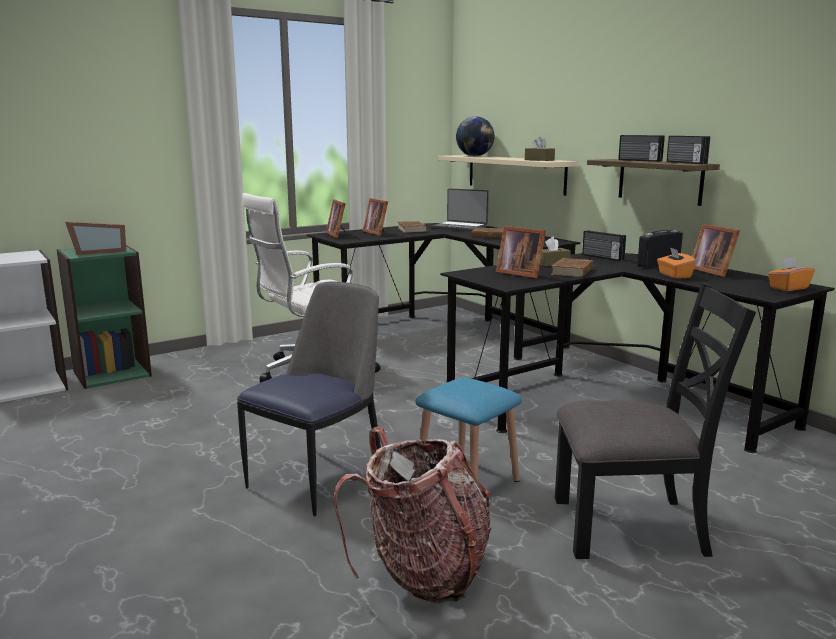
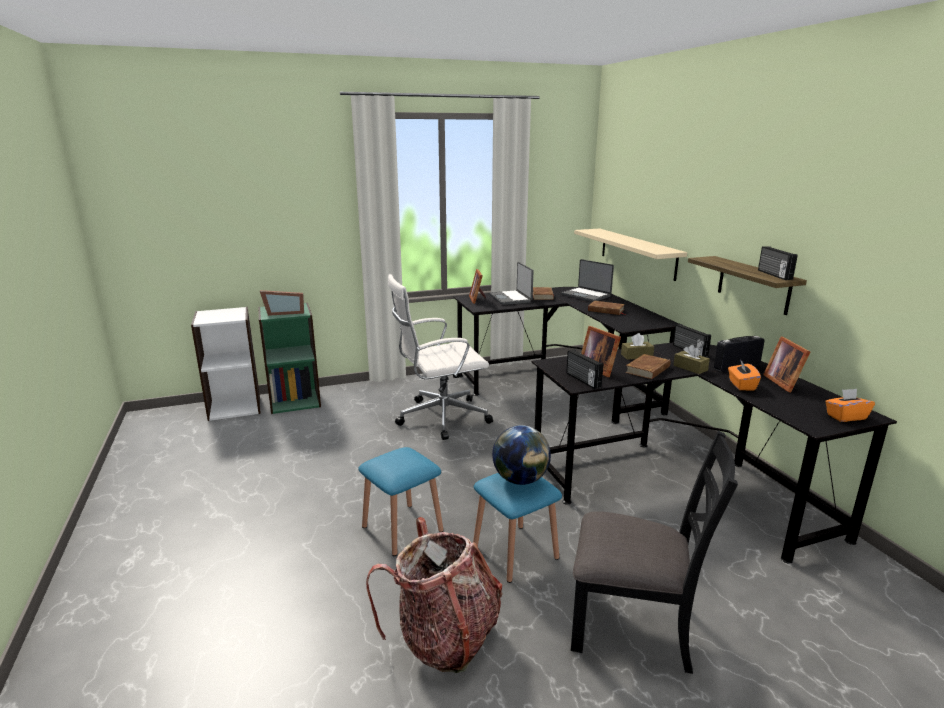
camera: 15 degrees right, 5 degrees up
(319, 478) = (402, 528): chair -> blue stool
(377, 233) = (511, 298): picture frame -> laptop
(474, 156) = (604, 234): globe -> globe (520, 480)
(539, 160) = (652, 248): brown tissue box -> brown tissue box (690, 368)
(639, 160) = (735, 264): radio -> radio (582, 380)

